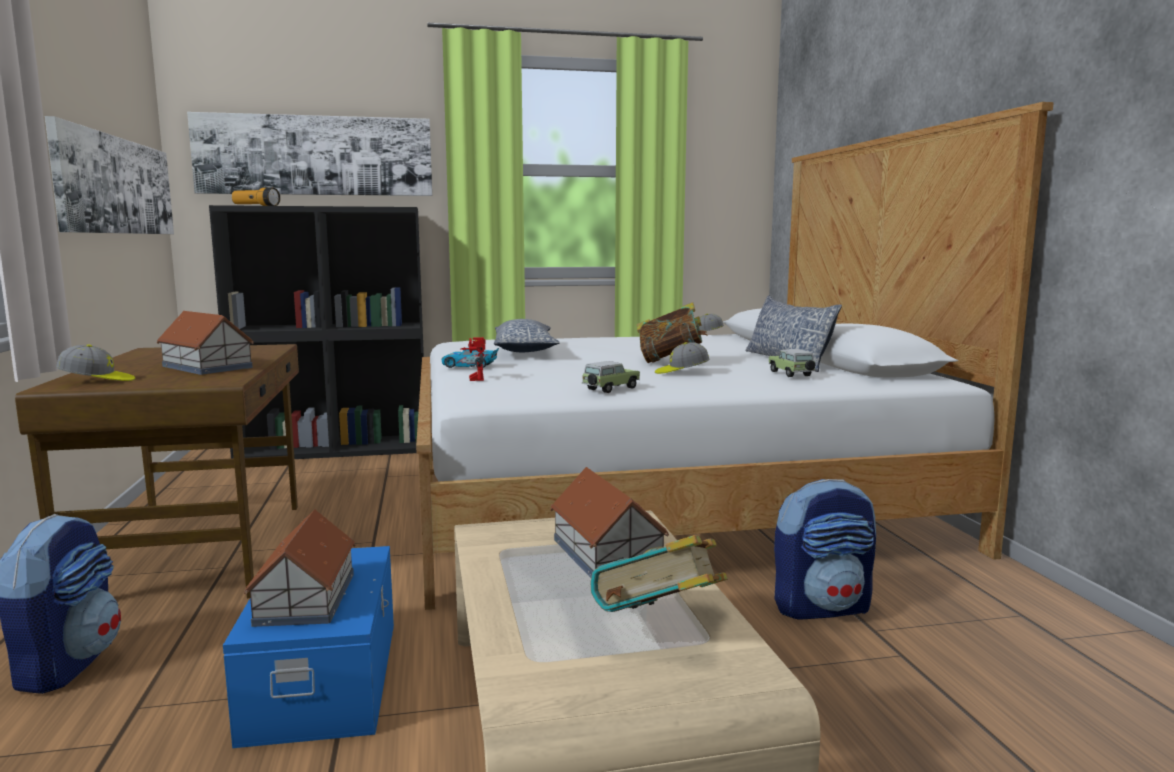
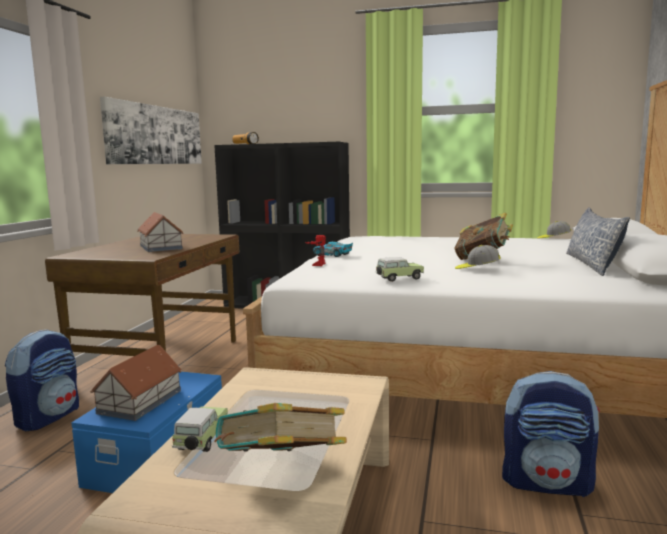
camera: 25 degrees right, 0 degrees up
(98, 381) = (93, 253): cap -> none
(315, 155) = (284, 109): picture -> none
(525, 350) = (388, 244): pillow -> none
(606, 554) = (313, 406): toy house -> none
(791, 374) = (570, 276): toy car -> toy car (201, 441)

